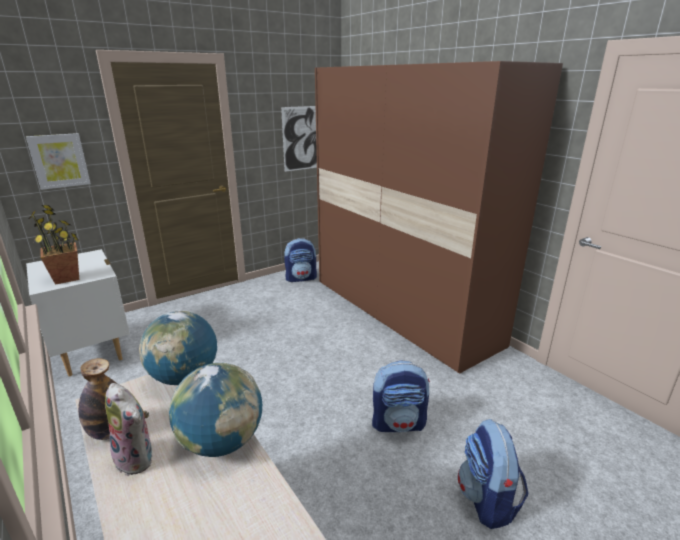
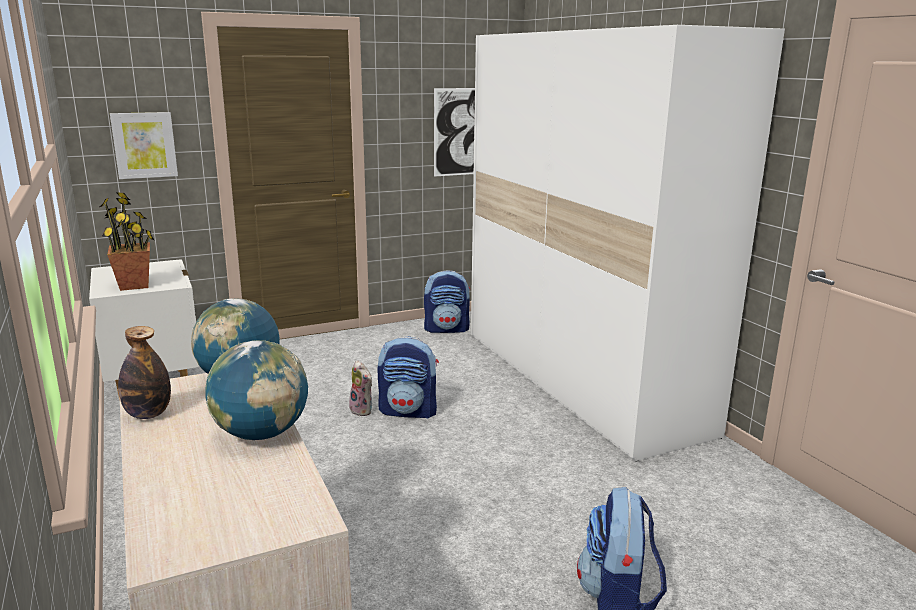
camera: 10 degrees right, 5 degrees down
(138, 458) = (171, 437): plush toy -> plush toy (363, 410)
(399, 423) = (527, 507): backpack -> backpack (409, 411)
(401, 311) = (578, 380): brown wardrobe -> white wardrobe

